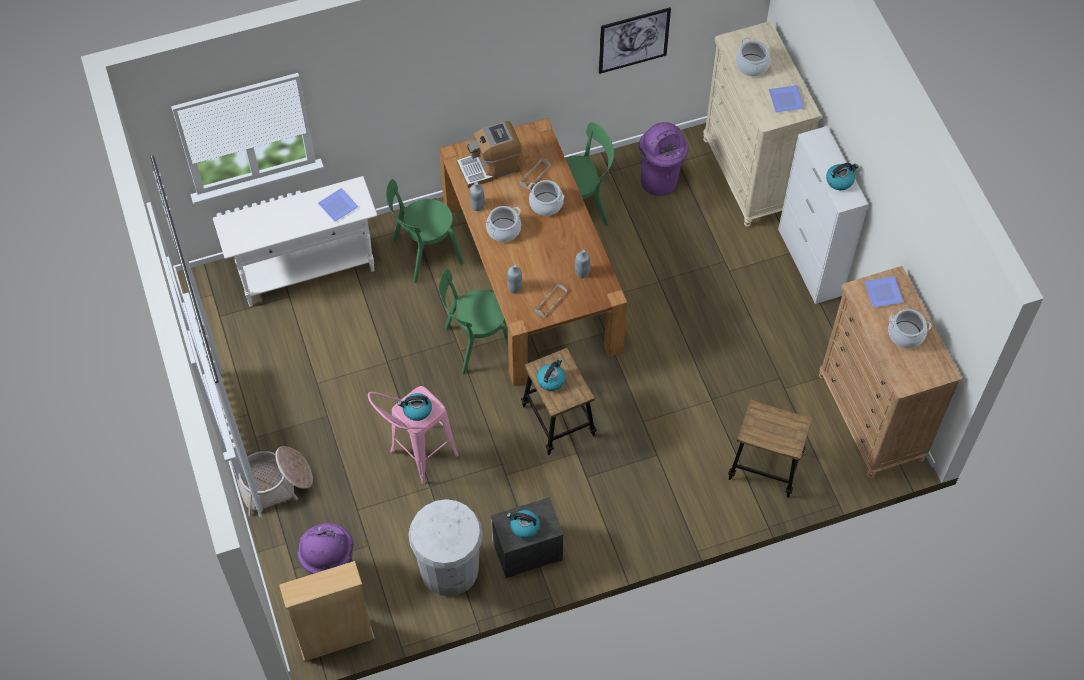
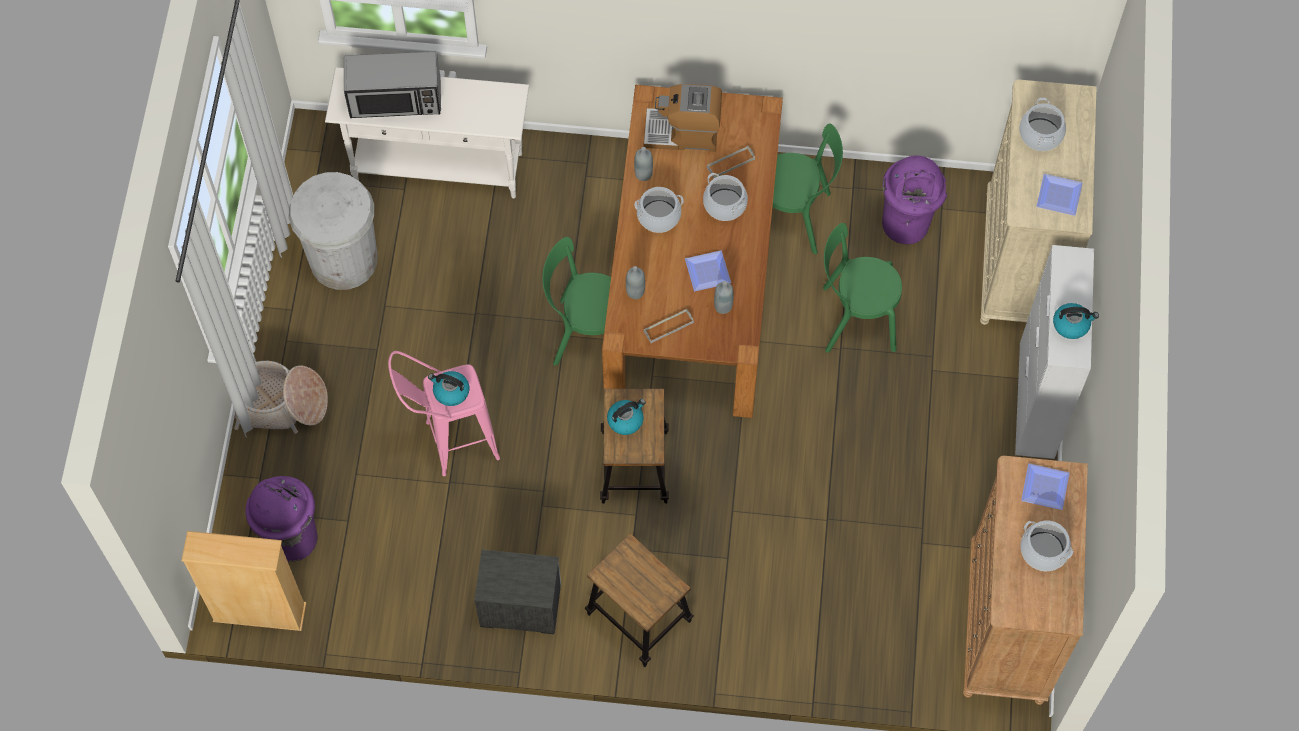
camera: 25 degrees right, 5 degrees up
(270, 222) = (395, 98): none -> microwave
(338, 207) = (480, 111): plate -> plate (706, 273)
(424, 253) = (583, 200): green chair -> green chair (854, 319)
(449, 568) = (423, 587): white trash can -> white trash can (343, 259)
(524, 527) = (512, 579): kettle -> none
(634, 40) = (911, 46): picture -> none
(765, 466) = (848, 627): stool -> stool (639, 617)

